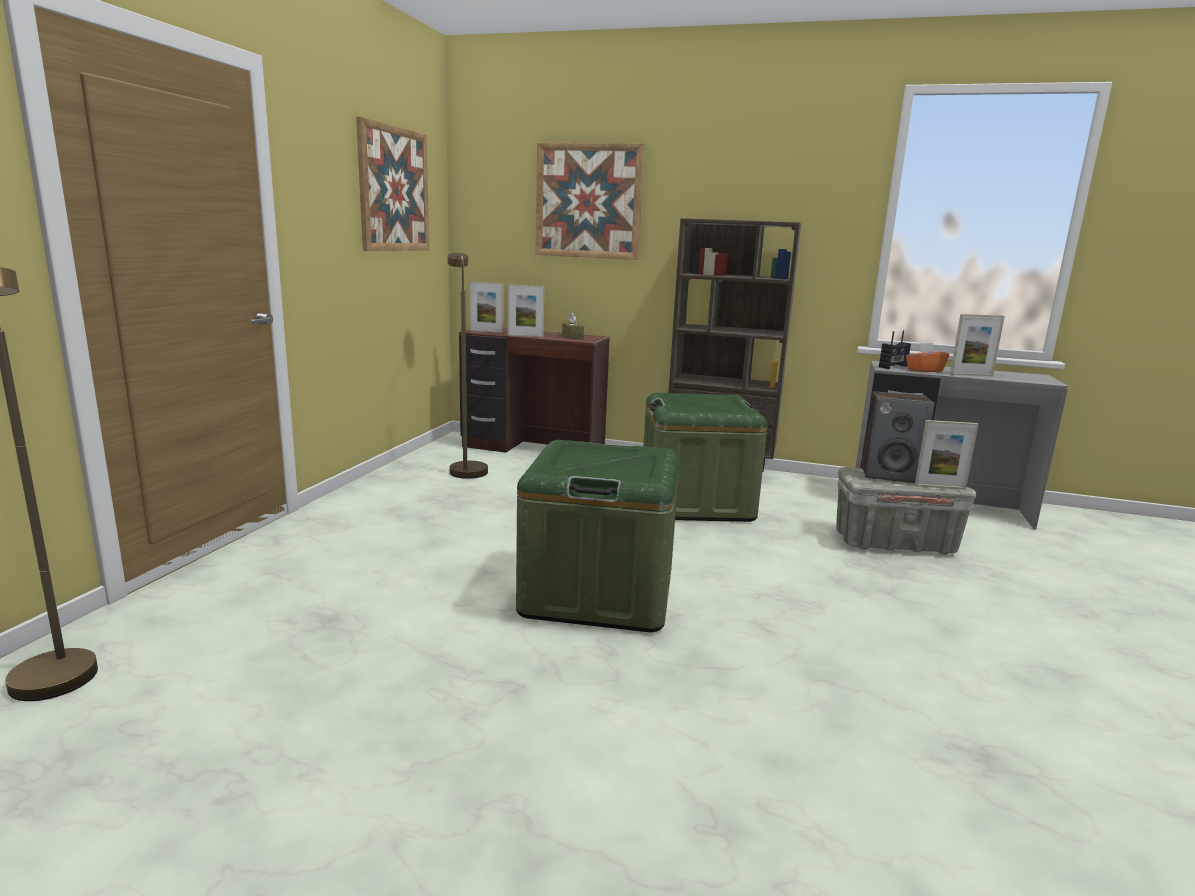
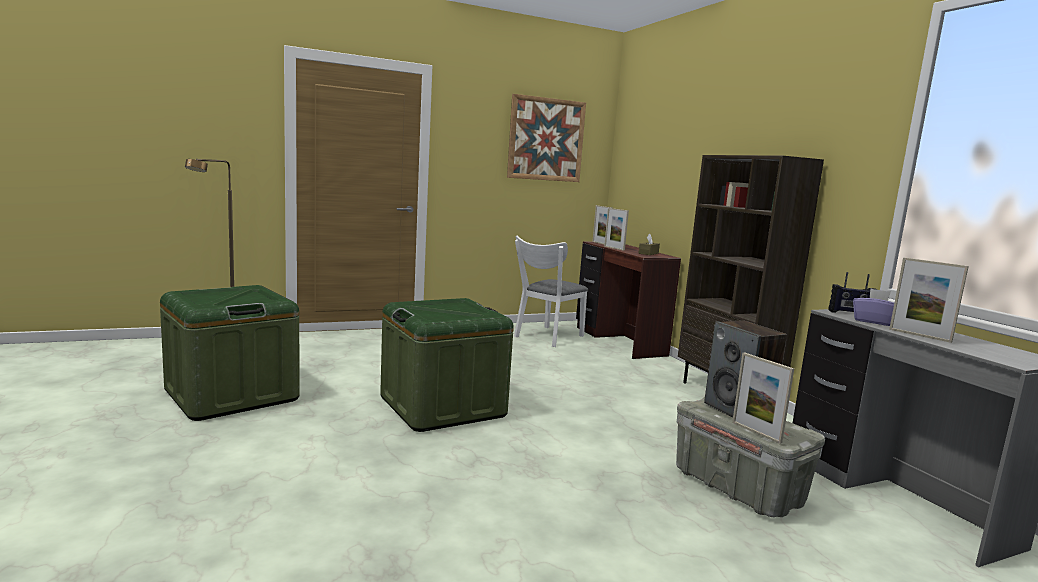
camera: 50 degrees right, 5 degrees down
(466, 469) = (546, 337): brown floor lamp -> white chair
(588, 201) = (681, 145): picture -> none
(696, 503) = (641, 401): green storage box -> green storage box (232, 395)
(924, 370) = (874, 321): orange tissue box -> purple tissue box

